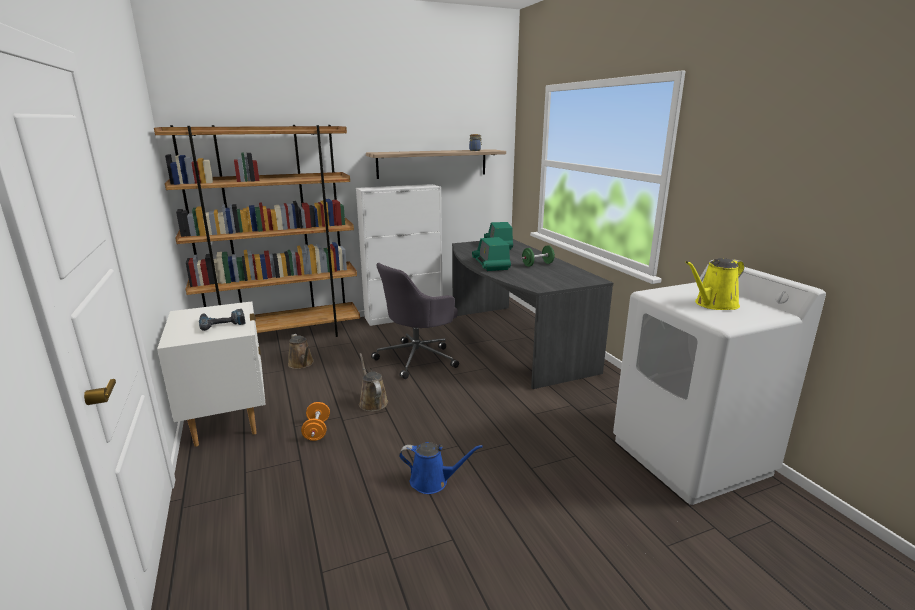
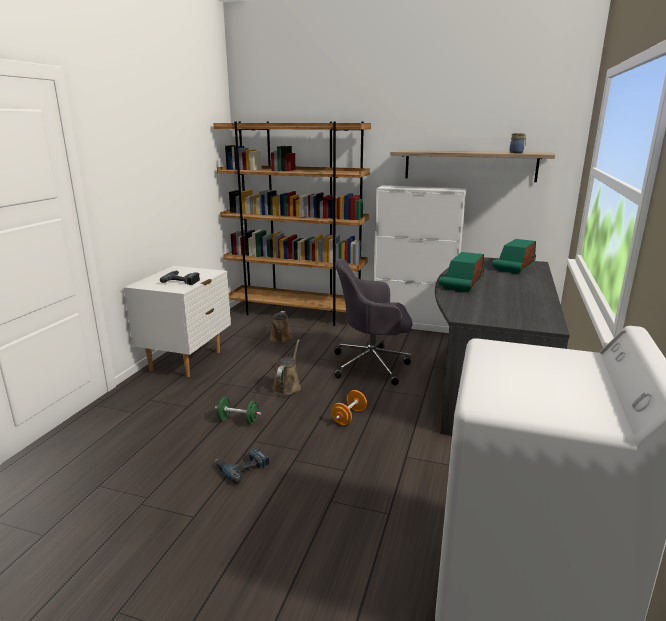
camera: 40 degrees right, 0 degrees up
(317, 431) = (223, 391): orange dumbbell -> orange dumbbell (349, 417)
(433, 481) = (242, 467): blue watering can -> power drill
(537, 264) = (515, 294): green dumbbell -> green dumbbell (238, 420)
(713, 304) = (535, 380): yellow watering can -> none

